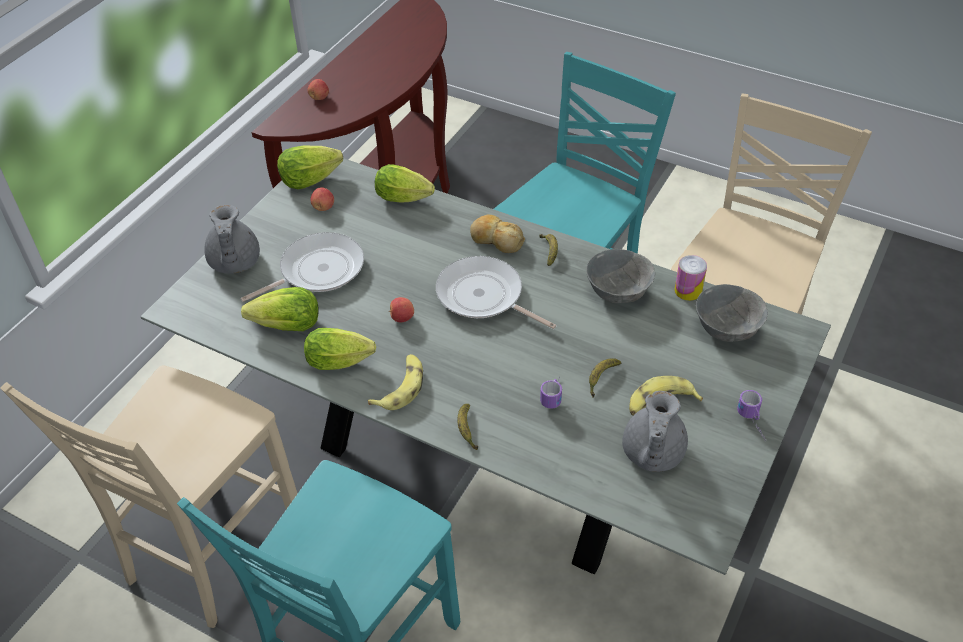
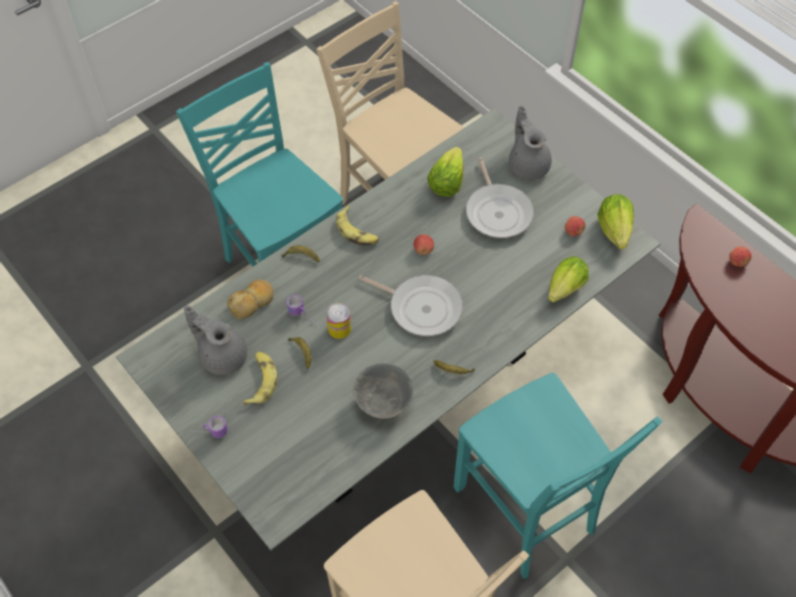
camera: 110 degrees right, 10 degrees up
(234, 263) = (528, 165): grey teapot -> grey teapot turned 60 degrees clockwise
(343, 361) = (397, 205): lettuce -> none
(483, 297) = (421, 307): frying pan -> frying pan turned 60 degrees clockwise
(496, 240) = (484, 338): bread -> bread (252, 302)
(688, 290) = (360, 455): can -> can (339, 328)
(727, 329) = (305, 463): grey bowl -> none

